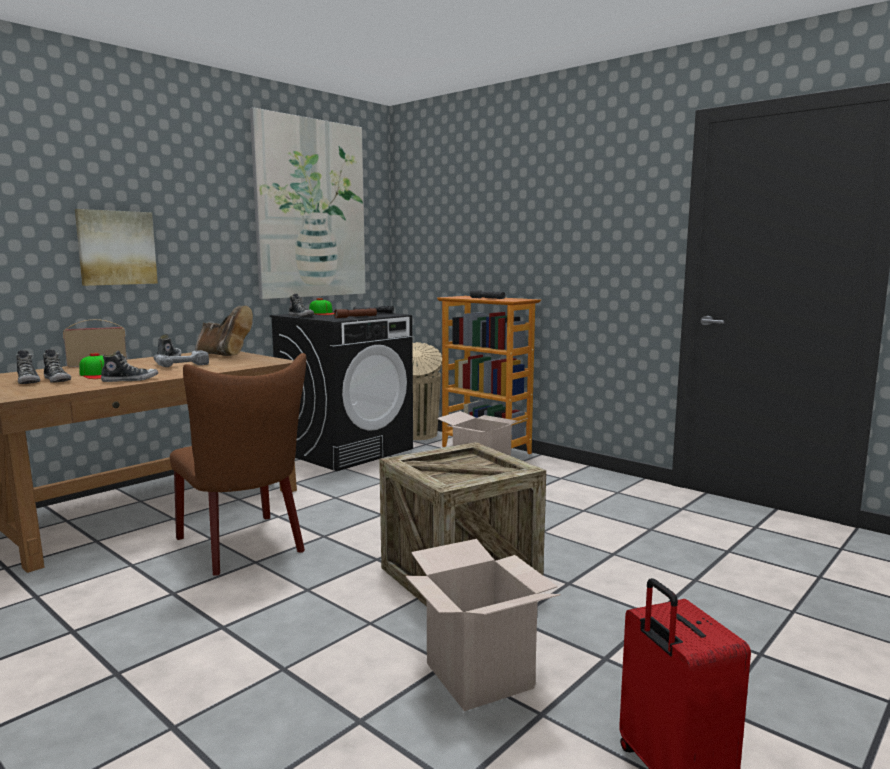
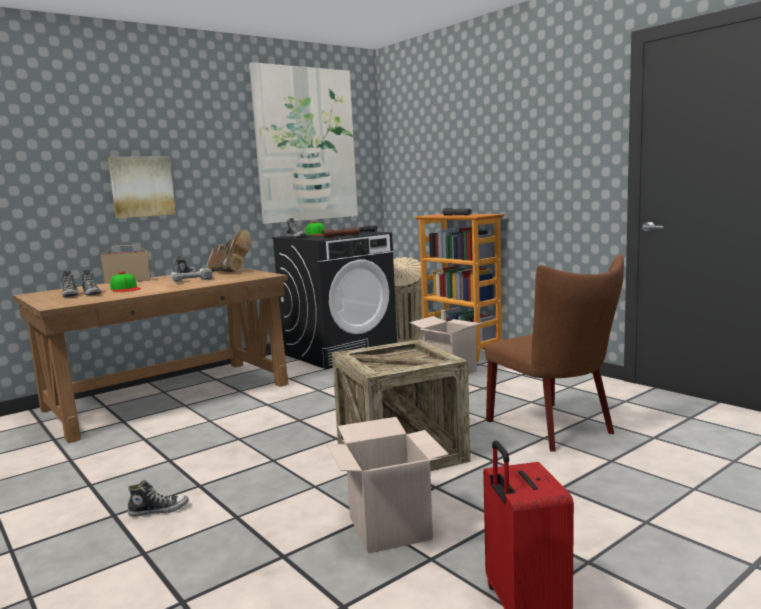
camera: 10 degrees right, 0 degrees up
(130, 380) = (145, 292): shoe -> shoe (159, 510)
(245, 547) = (234, 427): brown chair -> brown chair (555, 428)

